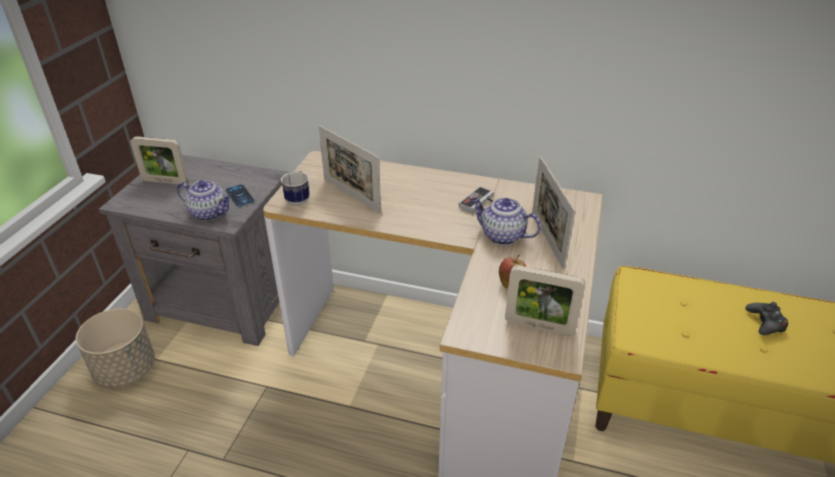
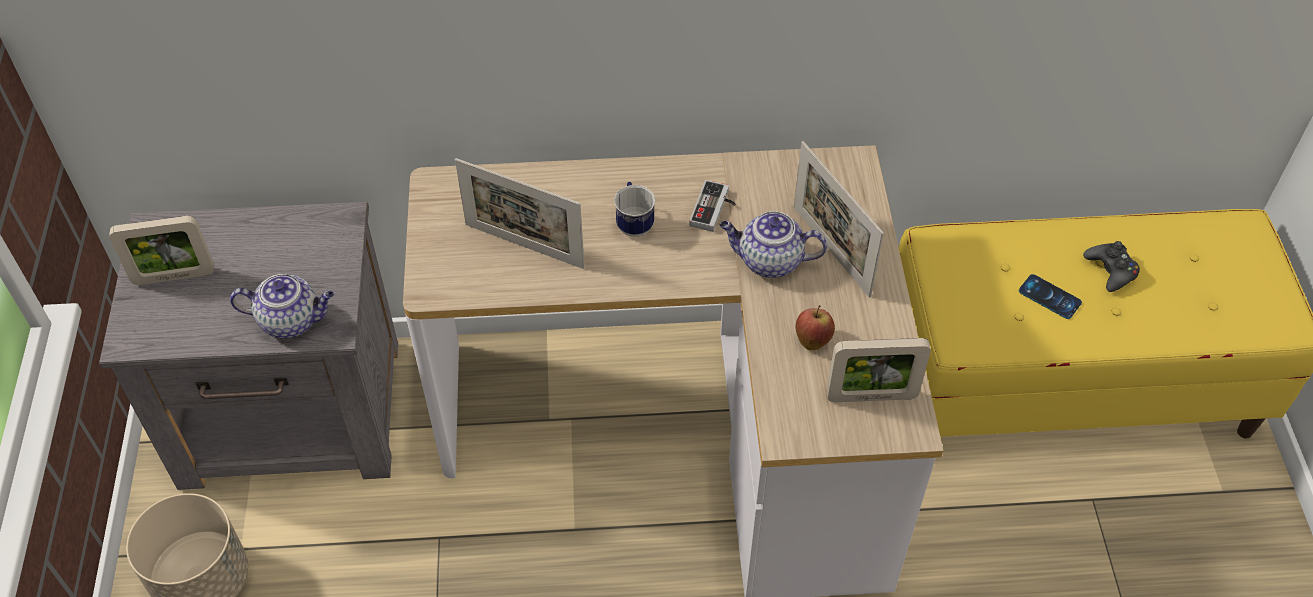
camera: 20 degrees left, 15 degrees up
(240, 196) = (319, 273): phone -> phone (1049, 297)
(298, 199) = (448, 275): mug -> mug (634, 223)

